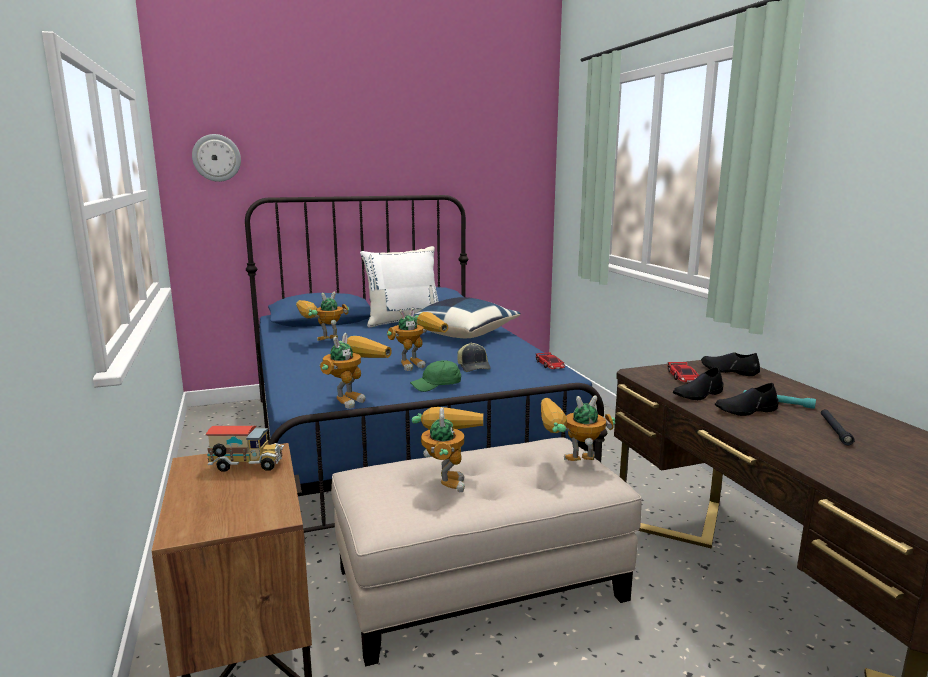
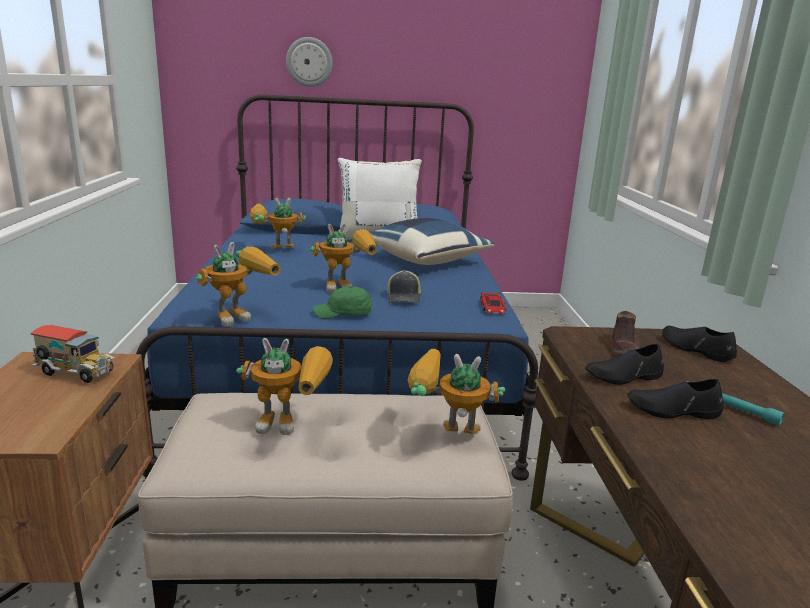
camera: 15 degrees right, 5 degrees up
(216, 158) = (214, 50): wall clock -> wall clock (309, 62)
(446, 478) = (292, 424): toy robot -> toy robot turned 75 degrees clockwise
(683, 376) = (624, 348): toy car -> brown shoe
(834, 430) = (786, 466): black flashlight -> none

